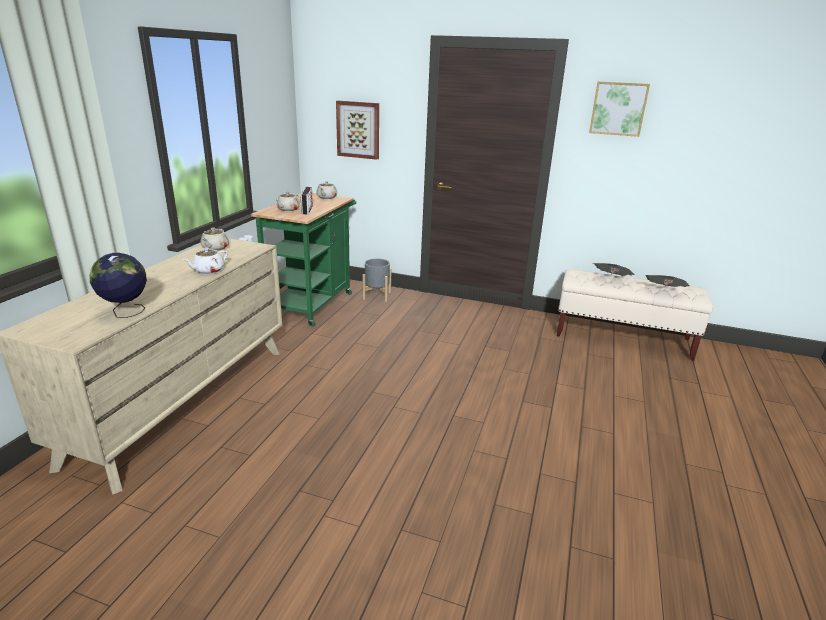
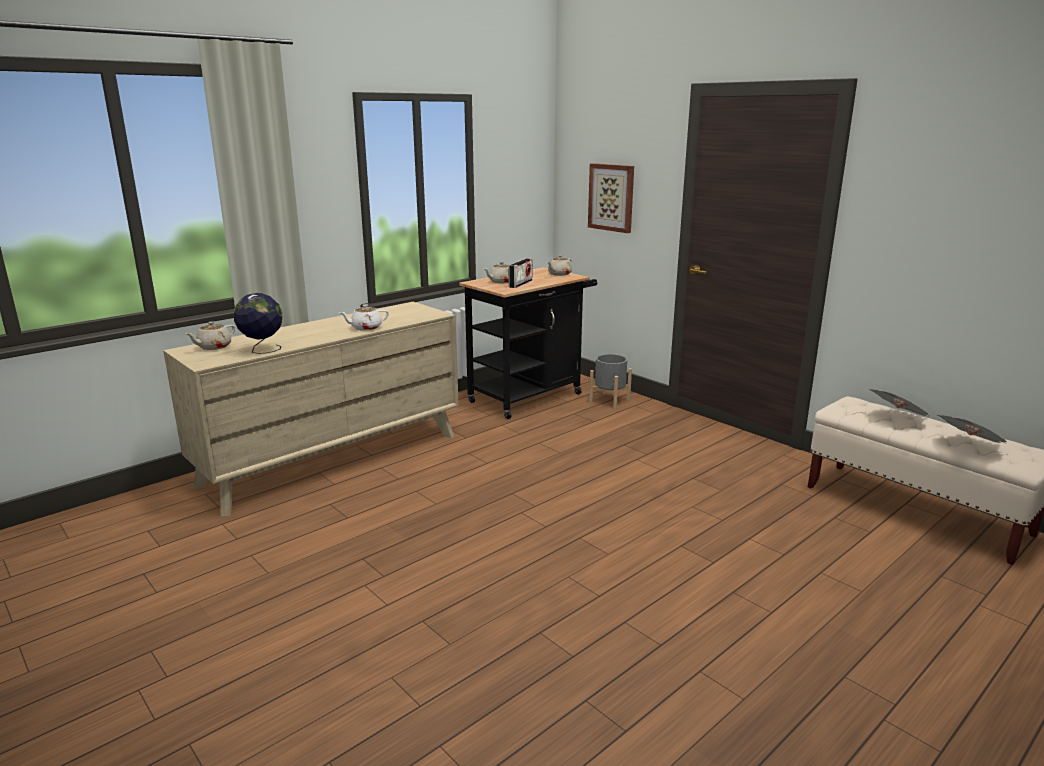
camera: 30 degrees right, 5 degrees down
(215, 248) = (396, 310): beige teapot -> beige teapot (213, 347)
(313, 302) = (530, 396): green cart -> black cart
(618, 108) = (925, 171): picture -> none

